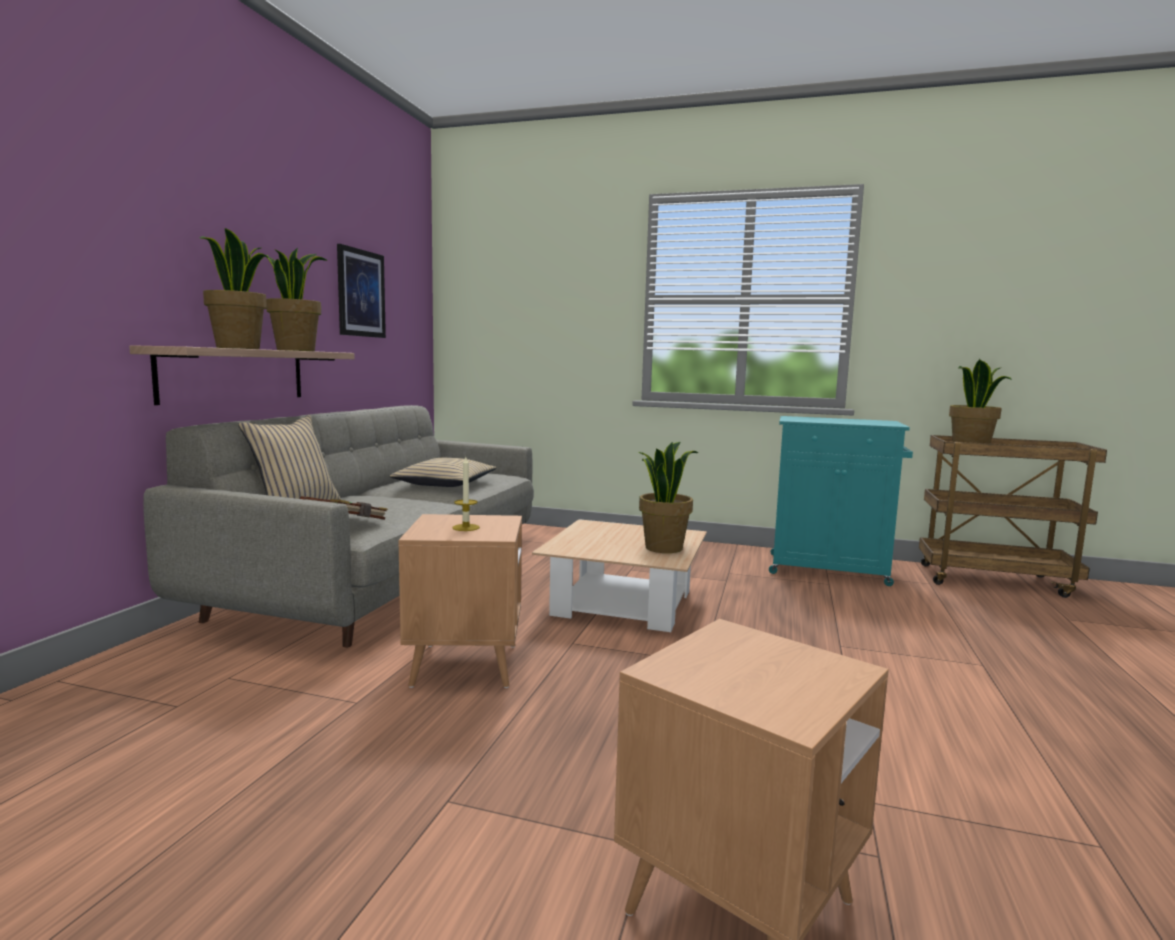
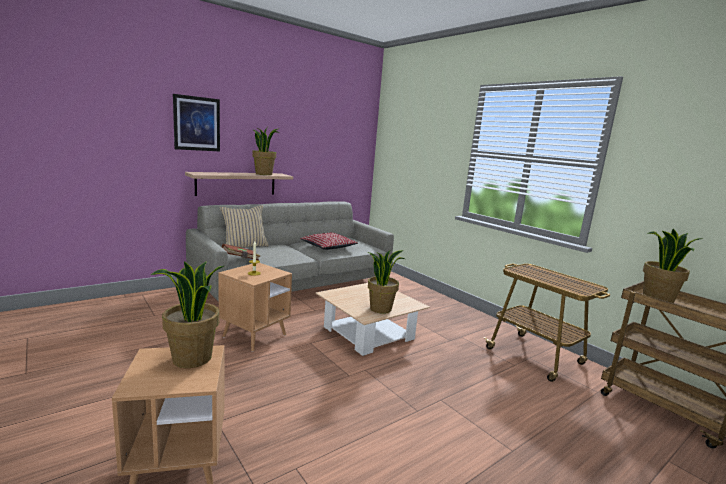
camera: 35 degrees right, 5 degrees up
(239, 348) = (230, 173): potted plant -> potted plant (192, 359)
(361, 293) = (319, 143): picture -> picture (197, 123)
(445, 483) = (328, 246): beige pillow -> red pillow
(830, 570) = (536, 357): turquoise cabinet -> cart

